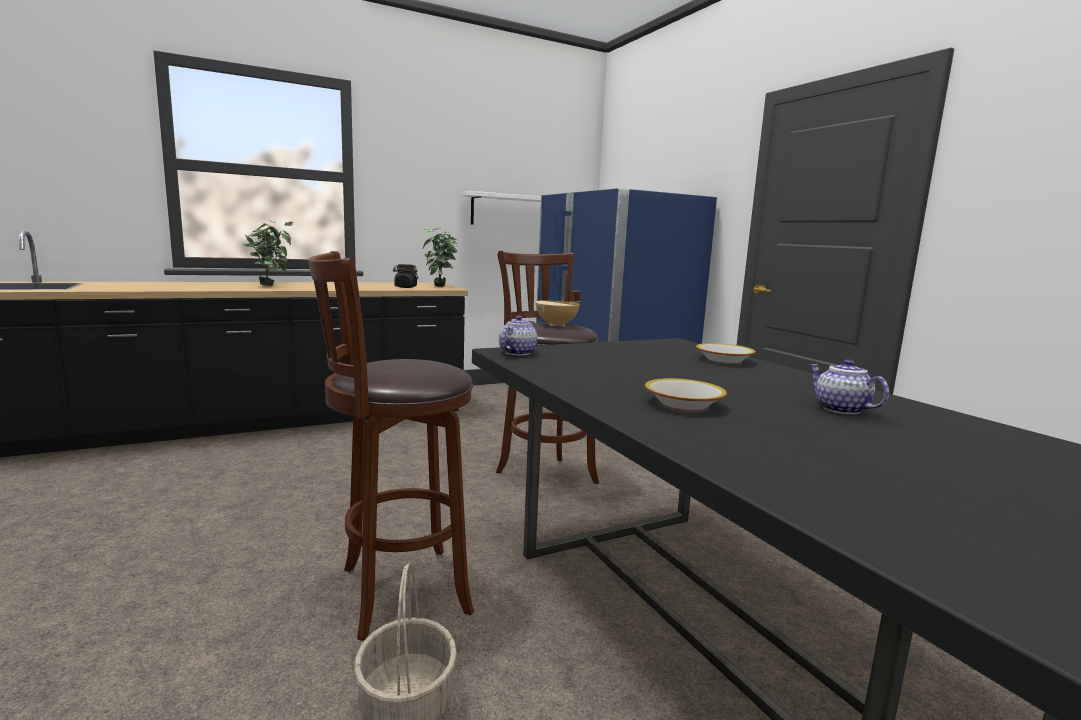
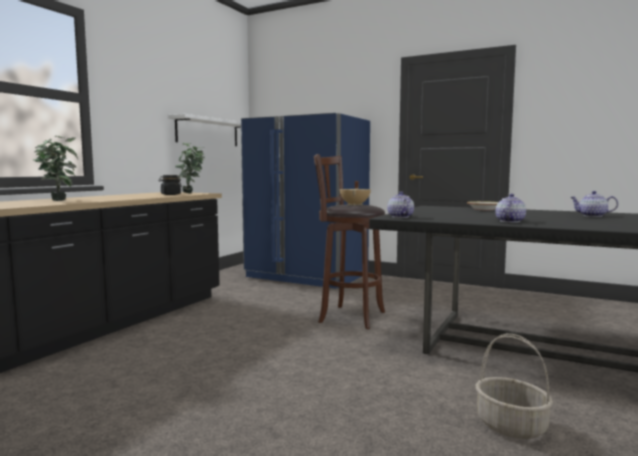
camera: 35 degrees left, 5 degrees down
(397, 592) = (402, 391): brown stool -> none
(609, 389) = (509, 221): none -> teapot
(683, 404) = (553, 221): bowl -> none

